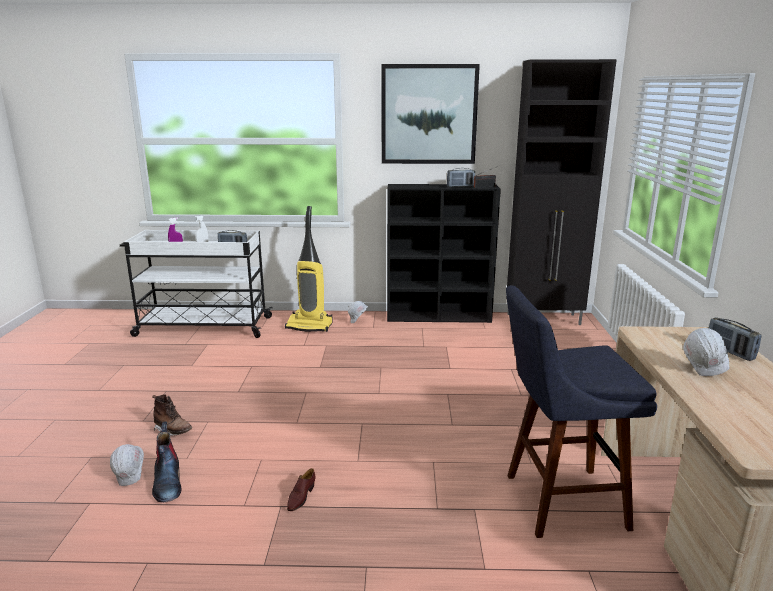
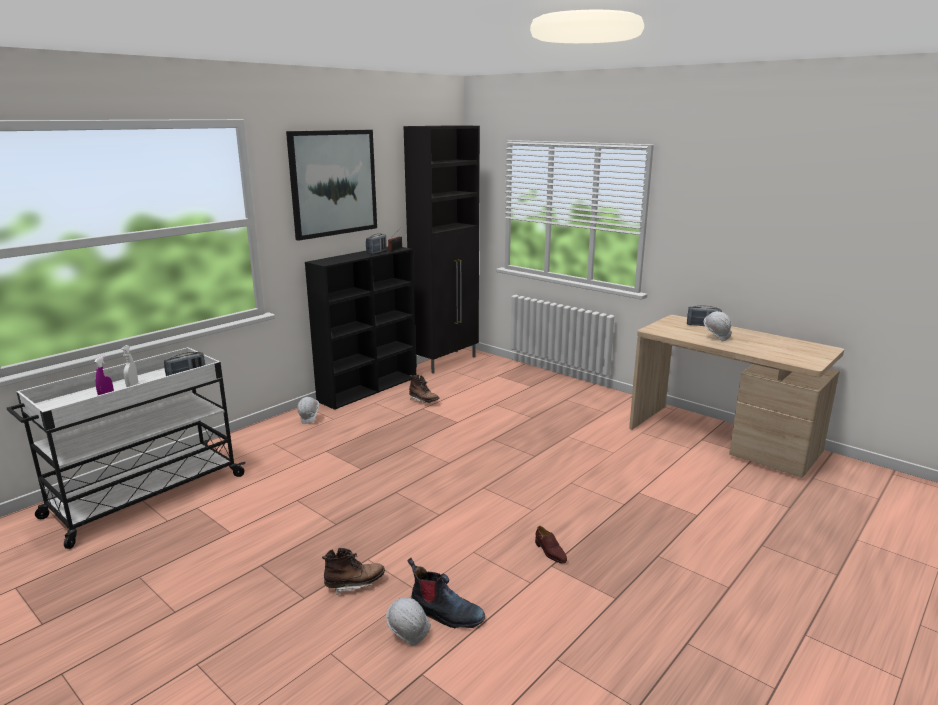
camera: 50 degrees left, 0 degrees up
(310, 326) = (270, 442): vacuum cleaner -> none
(459, 341) = (423, 401): none -> brown boot
(557, 502) = (660, 464): blue stool -> none

